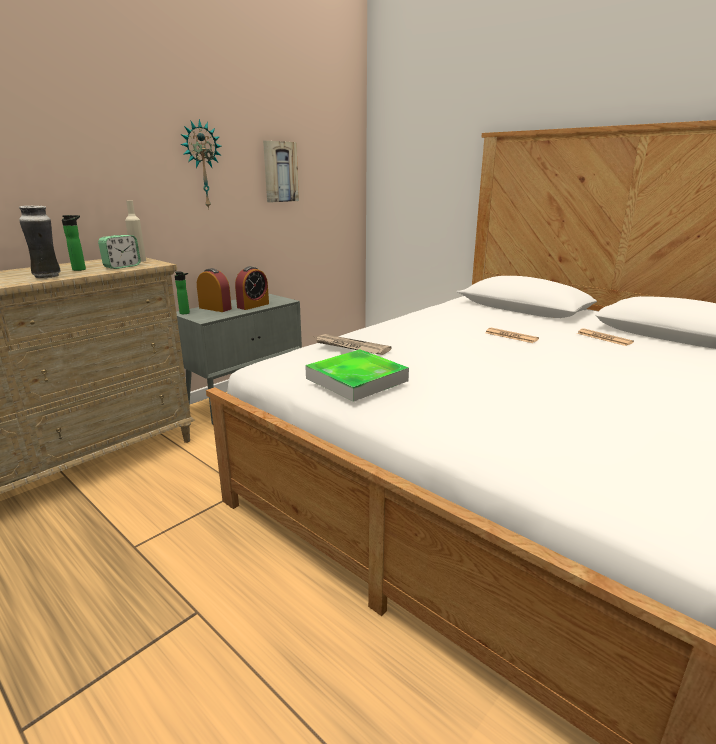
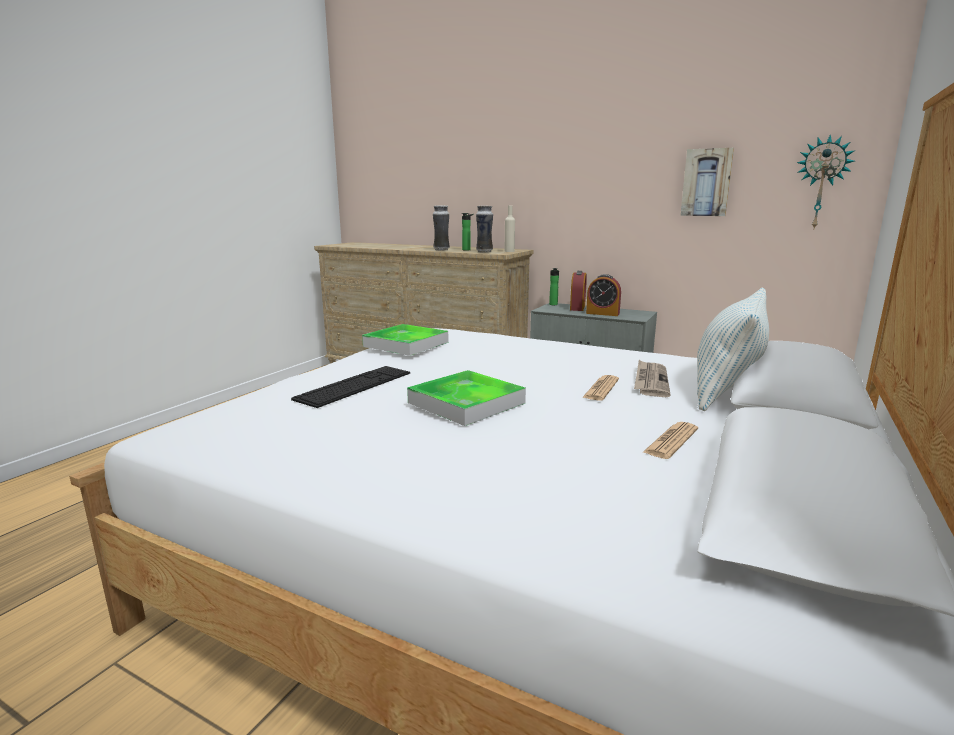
camera: 75 degrees right, 5 degrees down
(122, 266) = (484, 252): alarm clock -> vase
(202, 165) = (608, 178): wall clock -> wall clock (821, 183)
(350, 347) = (484, 337): newspaper -> newspaper (650, 381)
(501, 313) = (727, 387): none -> pillow
(501, 415) = (355, 386): none -> keyboard
(553, 374) = (466, 403): none -> tray

